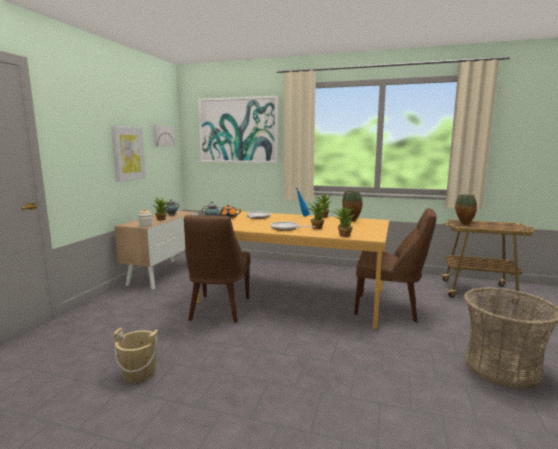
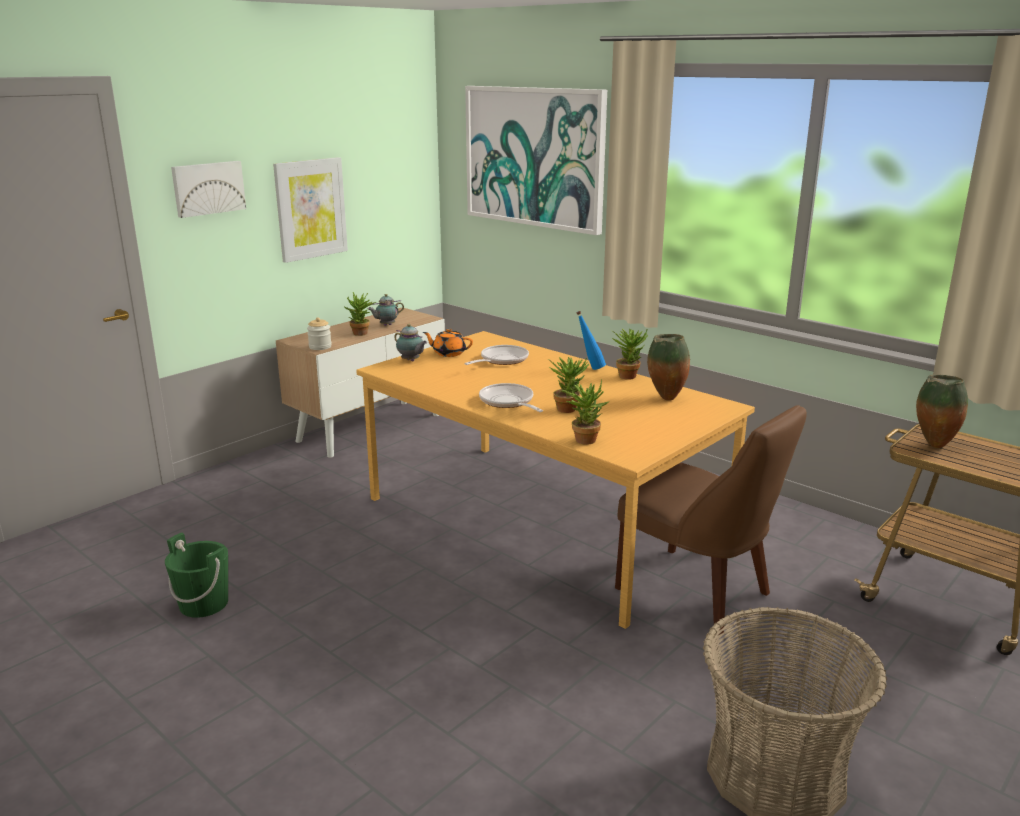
camera: 25 degrees right, 10 degrees up
(139, 373) = (204, 604): beige bucket -> green bucket
(163, 136) = (393, 164): picture -> picture (208, 188)
(218, 310) = (394, 522): brown chair -> none

